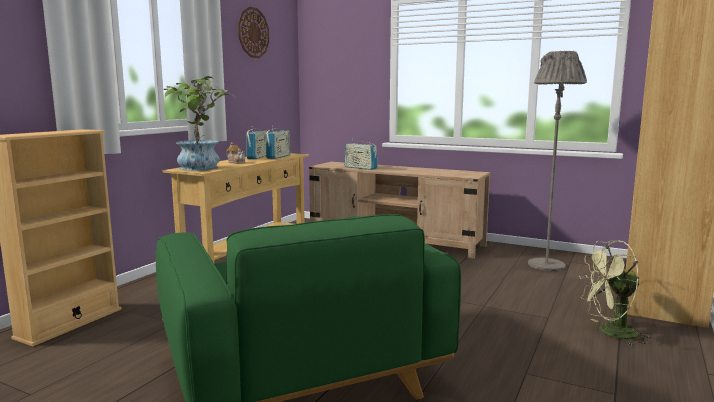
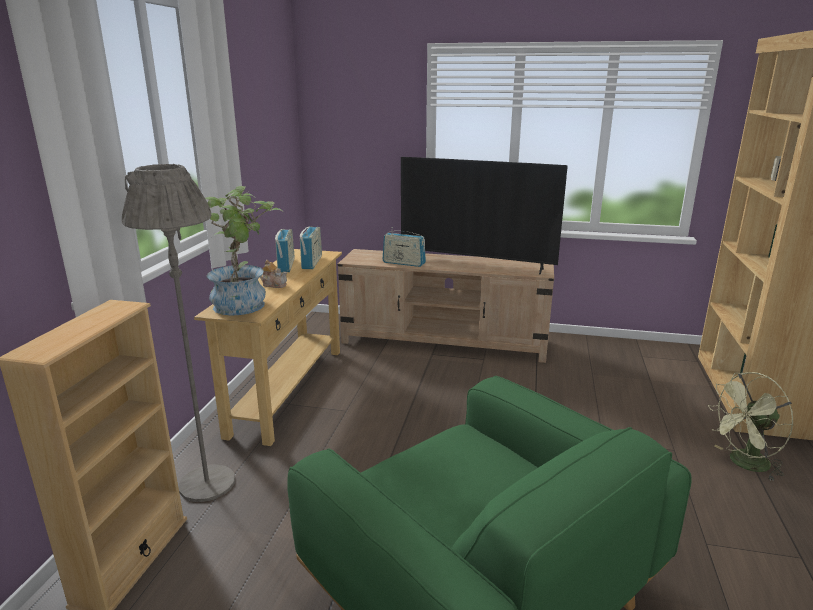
camera: 15 degrees left, 10 degrees up
(253, 32) = (256, 94): wall clock -> none
(419, 170) = (476, 264): none -> television
(546, 265) = (622, 364): grey floor lamp -> grey floor lamp (207, 483)

